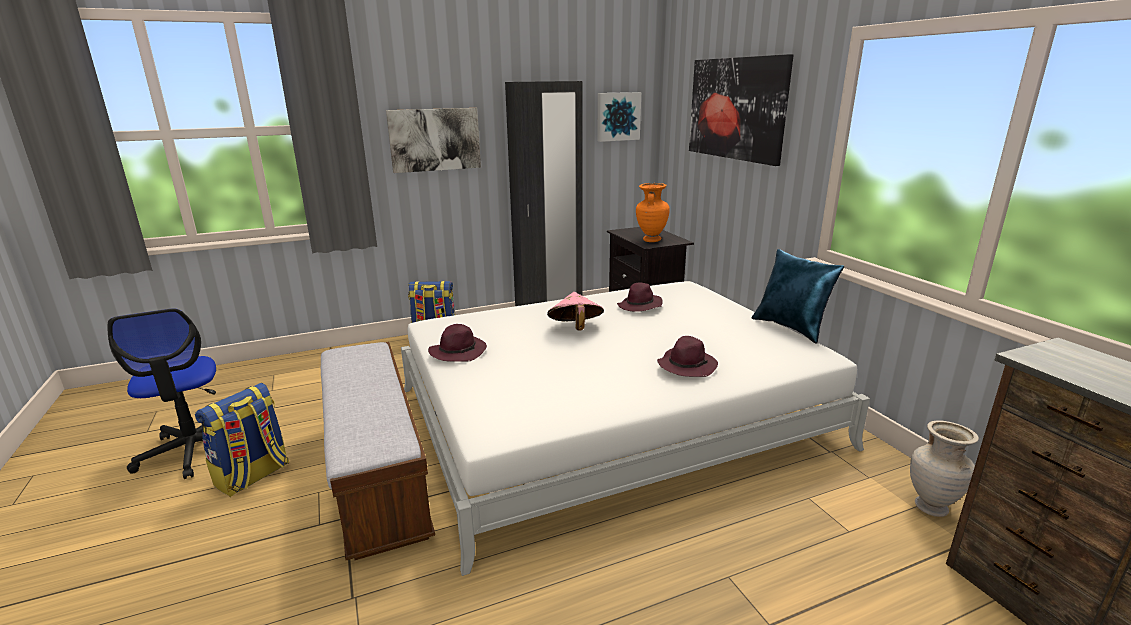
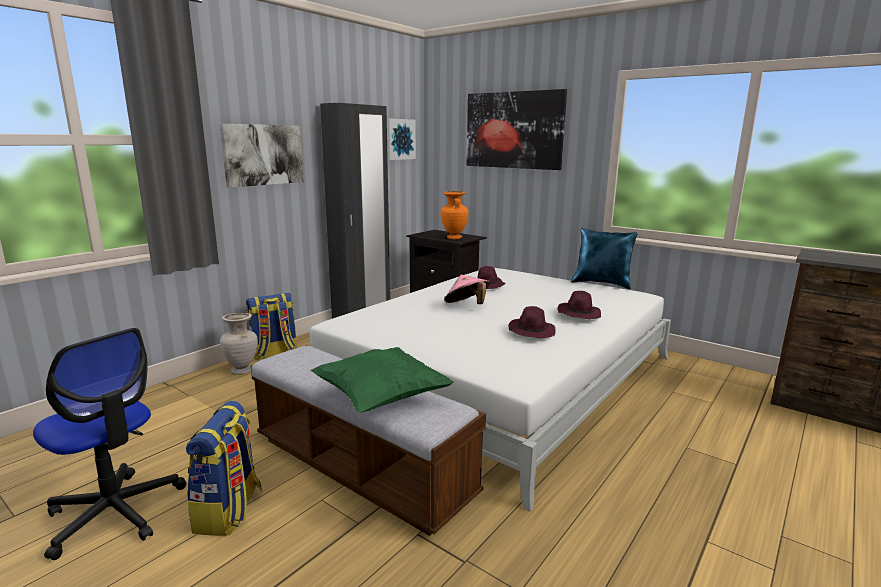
camera: 30 degrees left, 5 degrees down
(355, 414) = (381, 398): none -> green pillow
(459, 352) = (398, 337): purple hat -> purple hat (531, 331)
(931, 507) = (732, 378): beige vase -> beige vase (242, 371)

